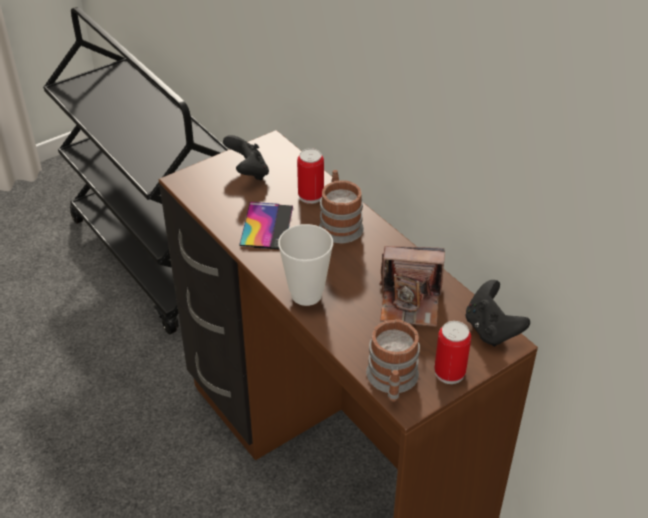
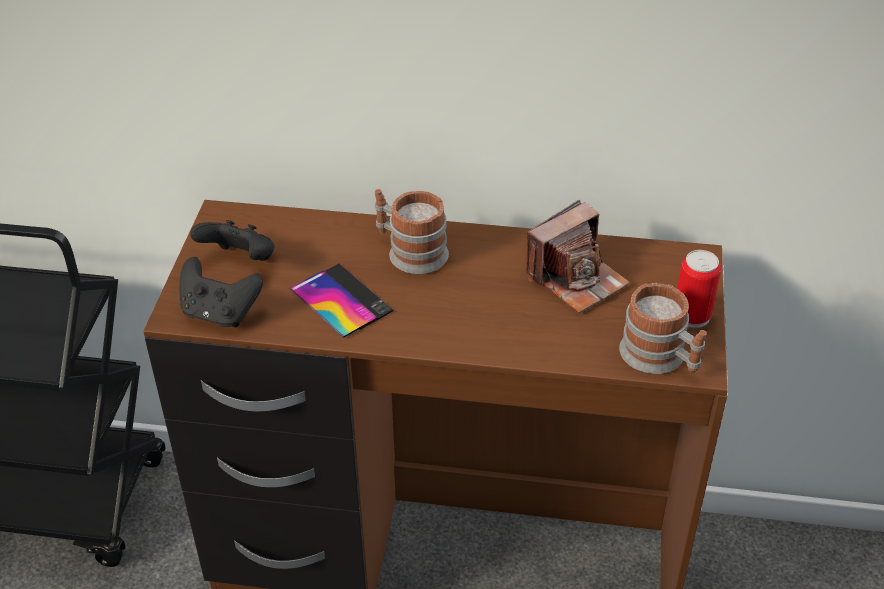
camera: 45 degrees left, 0 degrees up
(306, 294) = (477, 338): cup -> none
(311, 196) = (342, 242): can -> none
(491, 330) = (671, 256): black game controller -> black game controller (220, 313)

